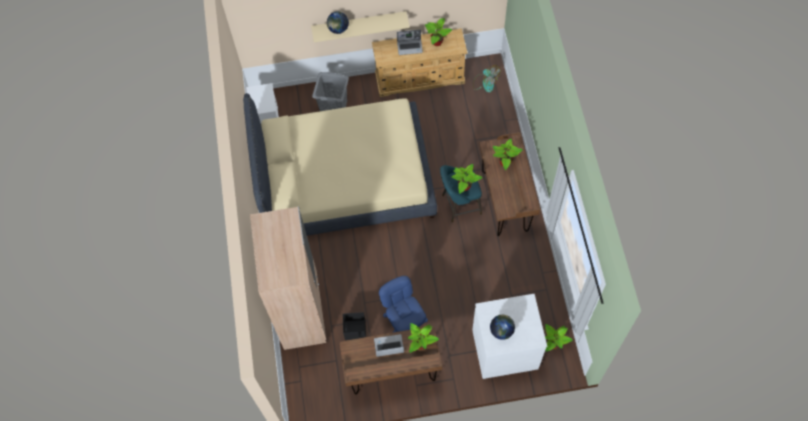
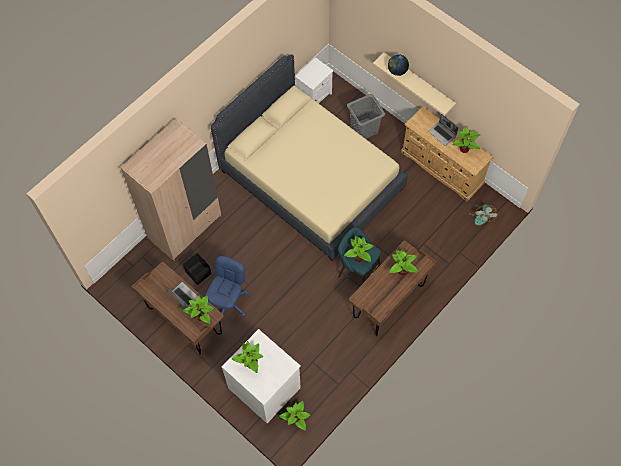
camera: 50 degrees right, 0 degrees up
(501, 330) = (250, 363): globe -> potted plant

